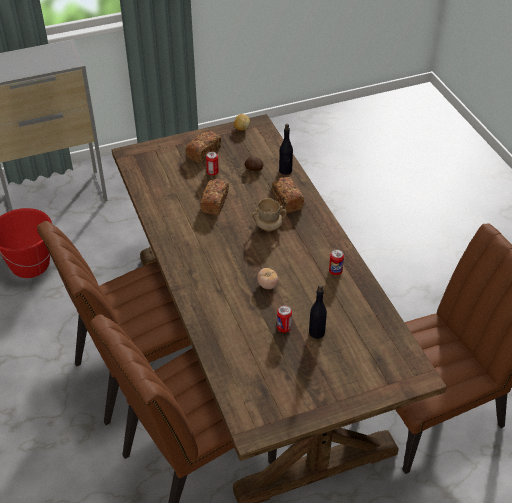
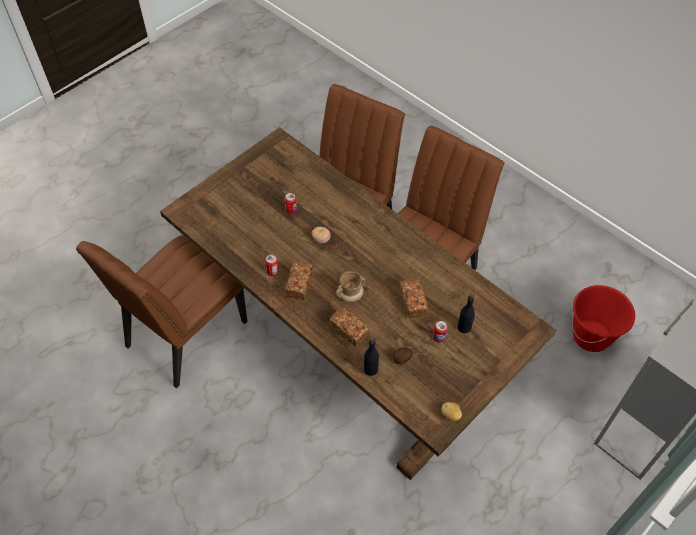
camera: 155 degrees right, 10 degrees up
(203, 152) = (465, 361): bread -> bread (300, 284)
(316, 332) = (266, 215): black bottle -> black bottle (464, 327)

